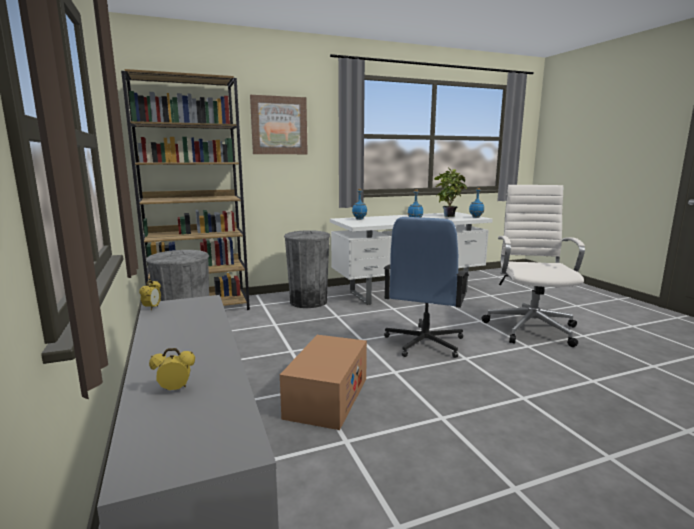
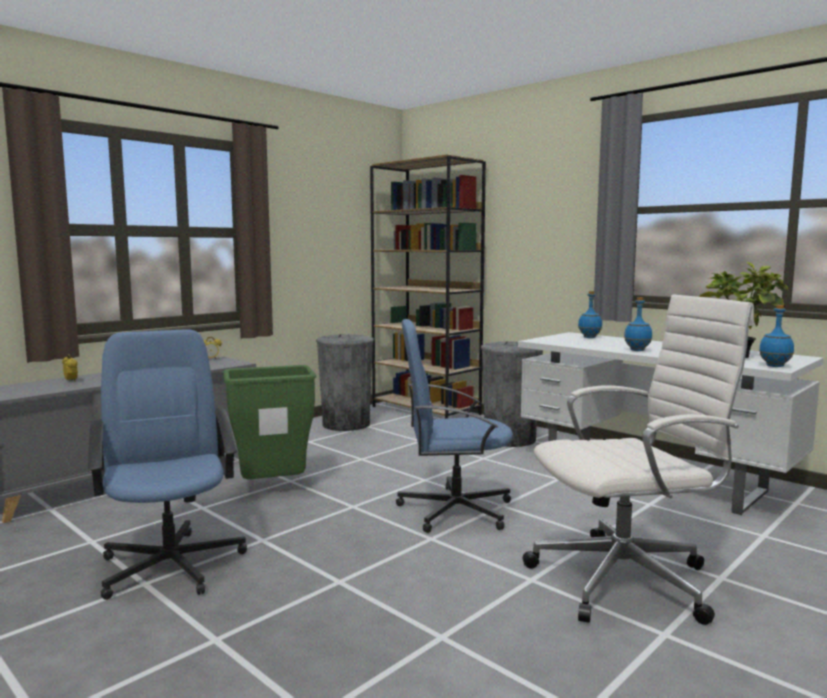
camera: 65 degrees right, 5 degrees down
(279, 125) = (534, 203): picture -> none
(327, 397) = (274, 488): cardboard box -> green trash can
(478, 469) = (171, 564): none -> blue office chair

